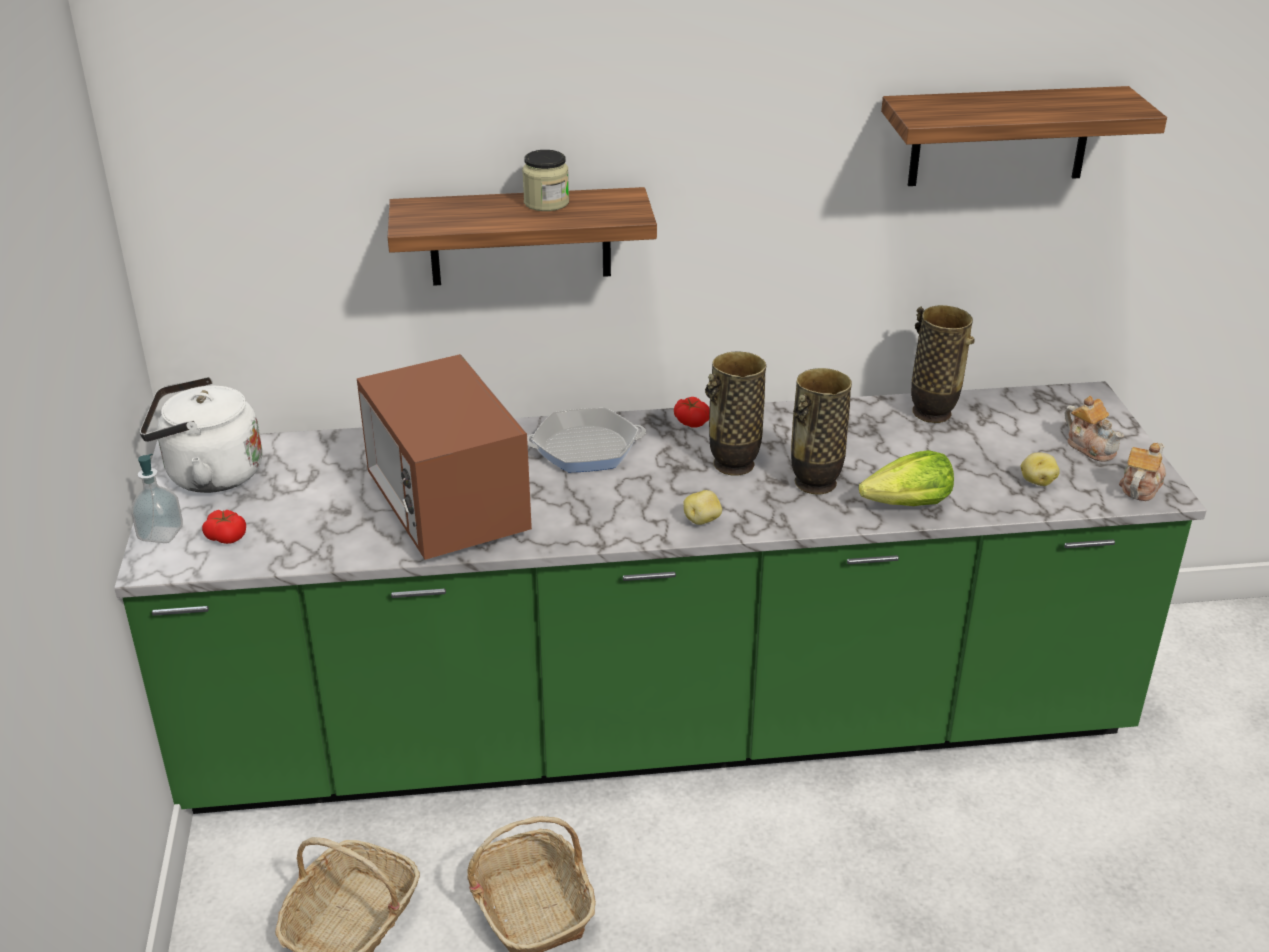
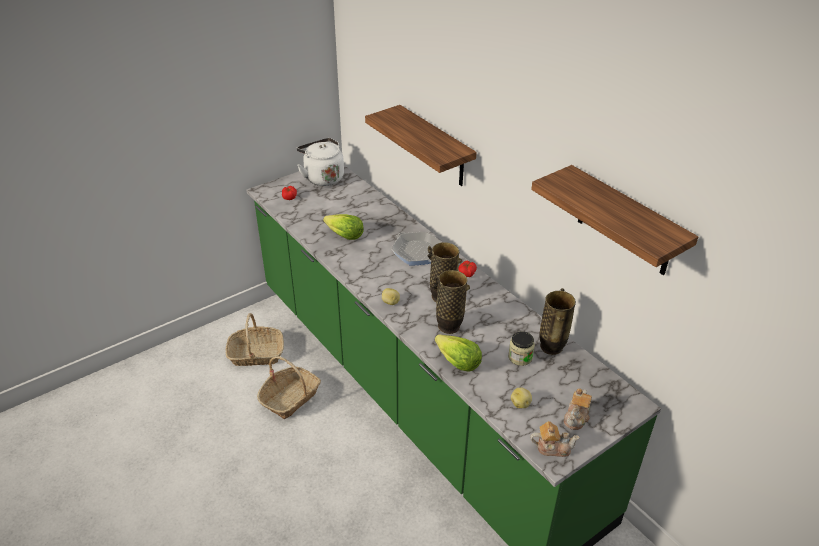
camera: 60 degrees right, 5 degrees up
(161, 534) = (281, 184): soap dispenser -> none
(447, 509) = (344, 235): microwave -> lettuce
(546, 203) = (432, 135): jar -> jar (520, 357)

